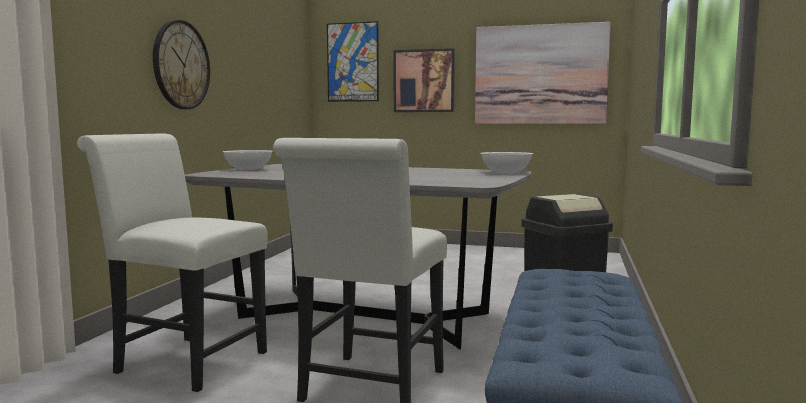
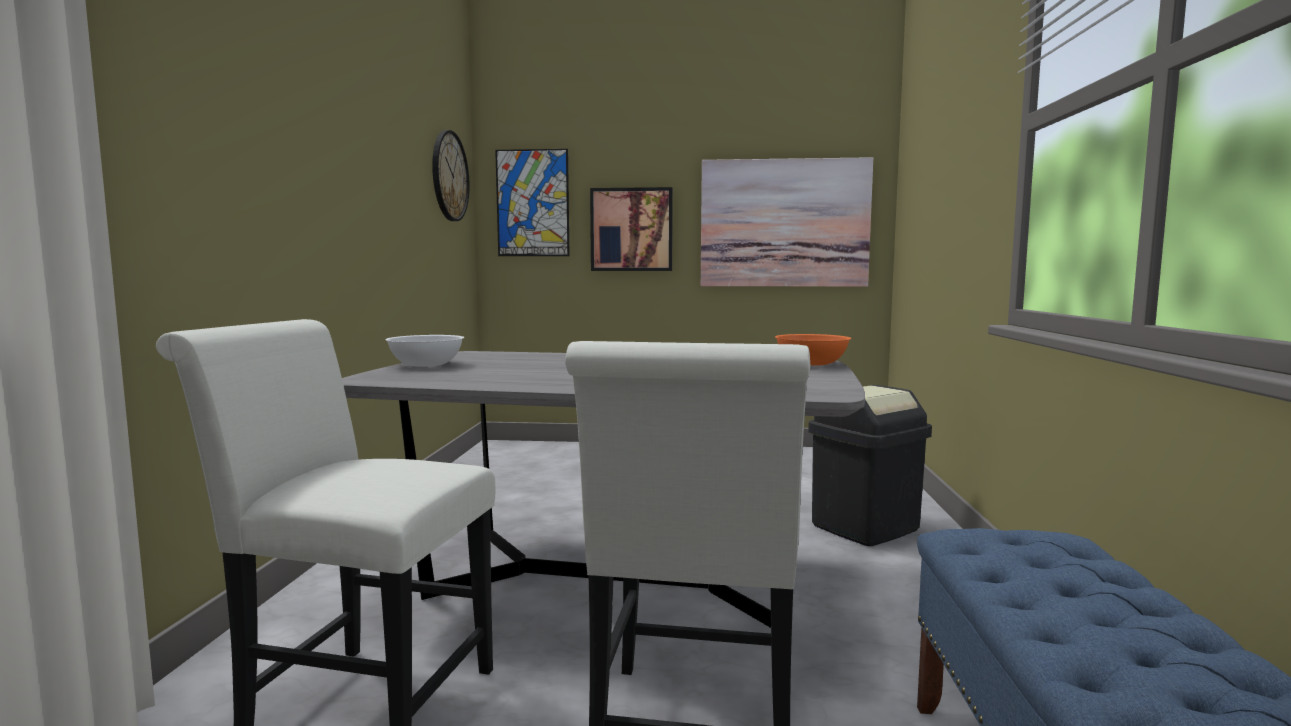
camera: 10 degrees left, 0 degrees up
(181, 65) = (309, 205): wall clock -> wall clock (449, 176)
(506, 172) = (811, 364): white bowl -> orange bowl

